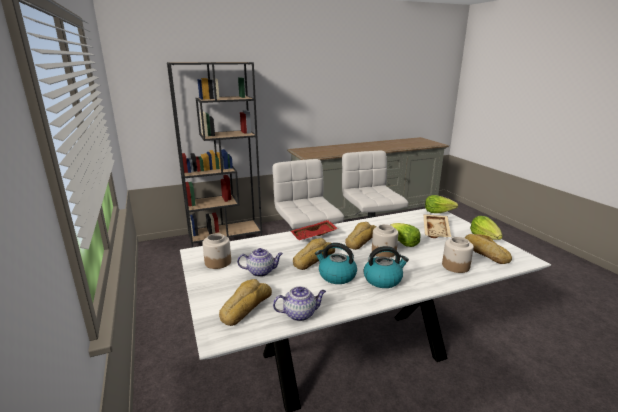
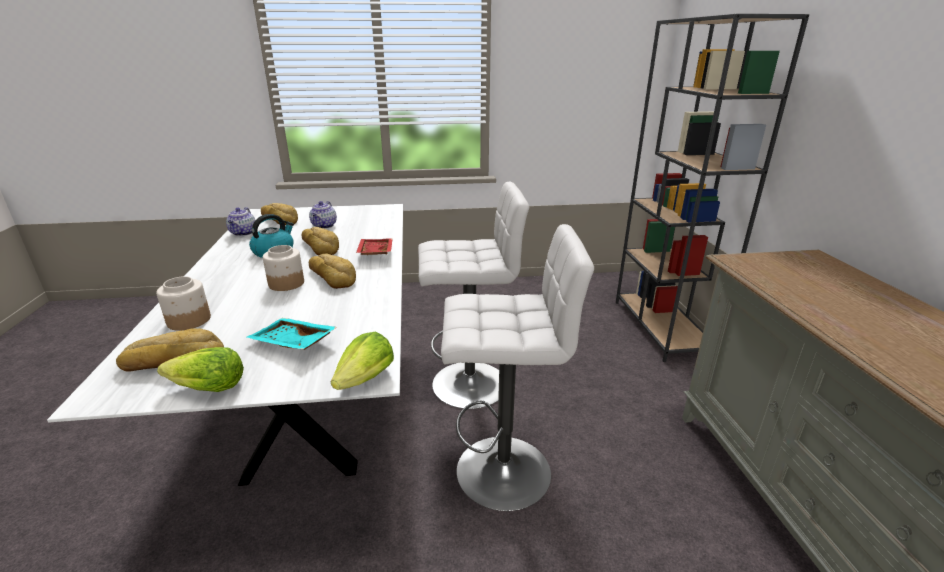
camera: 105 degrees right, 5 degrees up
(218, 262) = (361, 214): jar -> none
(383, 279) = (235, 270): kettle -> none
(402, 242) = (292, 302): lettuce -> none
(436, 231) = (292, 343): beige tray -> turquoise tray

